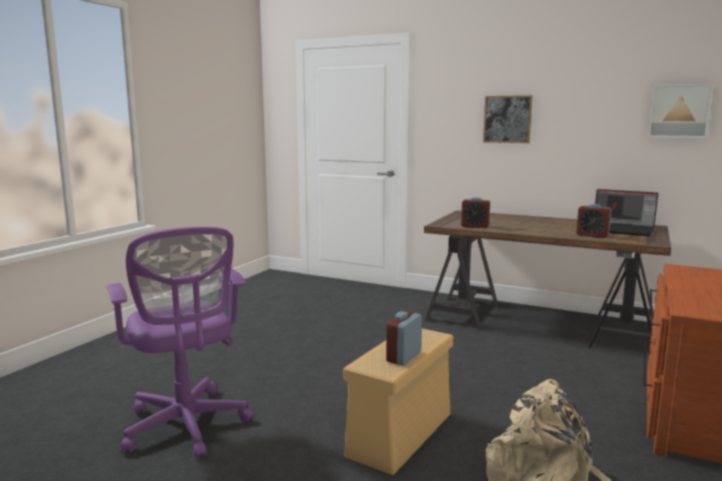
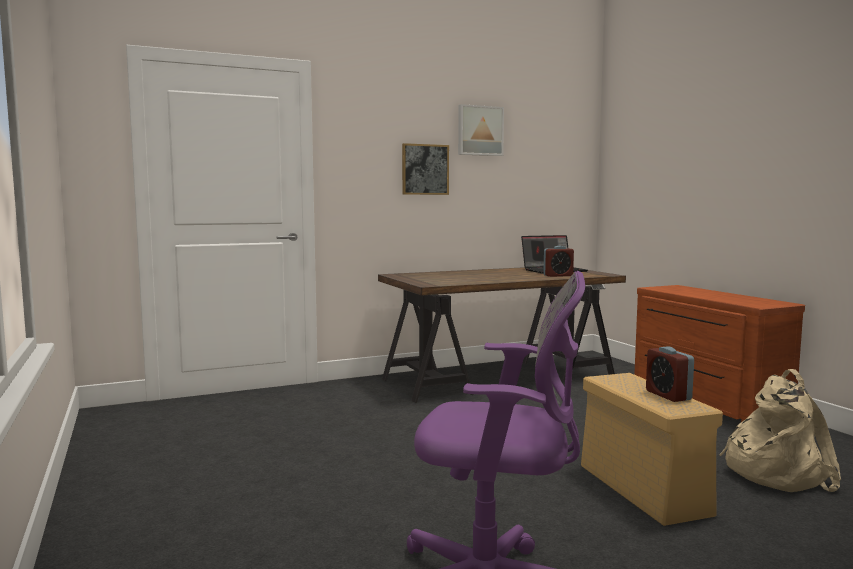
camera: 50 degrees left, 5 degrees down
(475, 226) = (460, 281): alarm clock -> none
(679, 111) = (560, 165): picture -> picture (479, 131)

